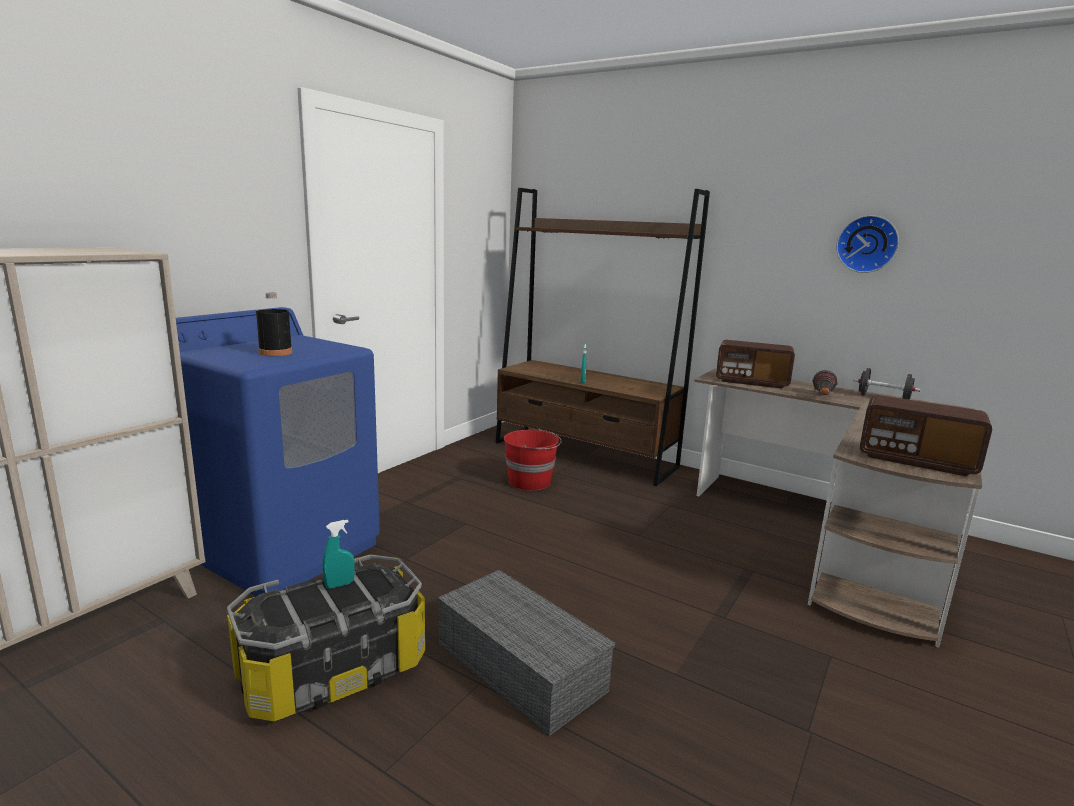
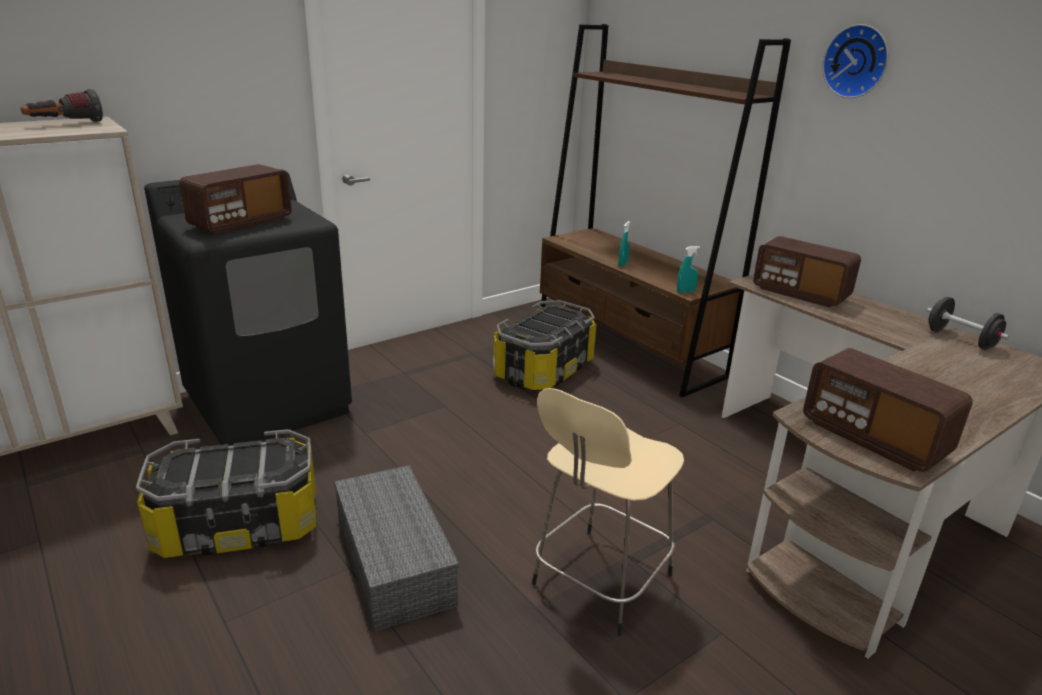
camera: 20 degrees right, 10 degrees up
(275, 353) = (241, 223): black bottle -> radio
(285, 549) = (269, 403): blue washing machine -> black washing machine
(339, 584) = (245, 453): turquoise spray bottle -> turquoise spray bottle (685, 291)
(530, 482) = (543, 370): red bucket -> storage box
(709, 640) = (599, 582): none -> beige stool
(822, 397) = (870, 328): flashlight -> flashlight (65, 124)
(867, 244) = (980, 127): wall clock -> wall clock (857, 61)

